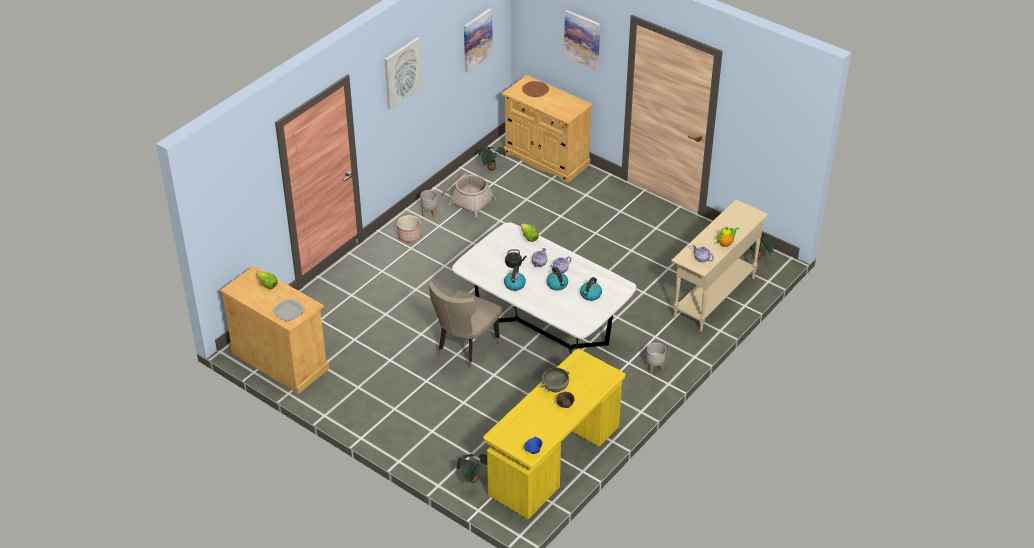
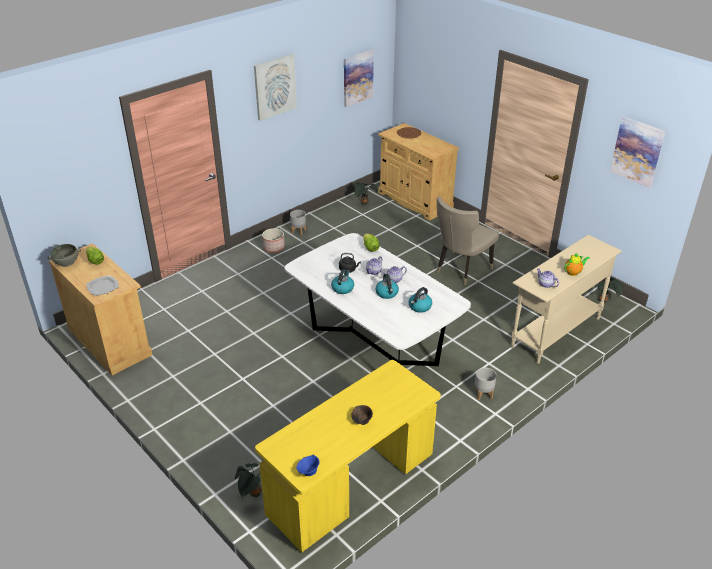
camera: 10 degrees right, 5 degrees down
(464, 349) = (291, 352): beige chair -> beige chair (460, 270)
(467, 200) = (335, 224): basket -> none
(555, 386) = (356, 398): grey bowl -> grey bowl (66, 262)
(582, 40) = (453, 82): picture -> picture (637, 151)

